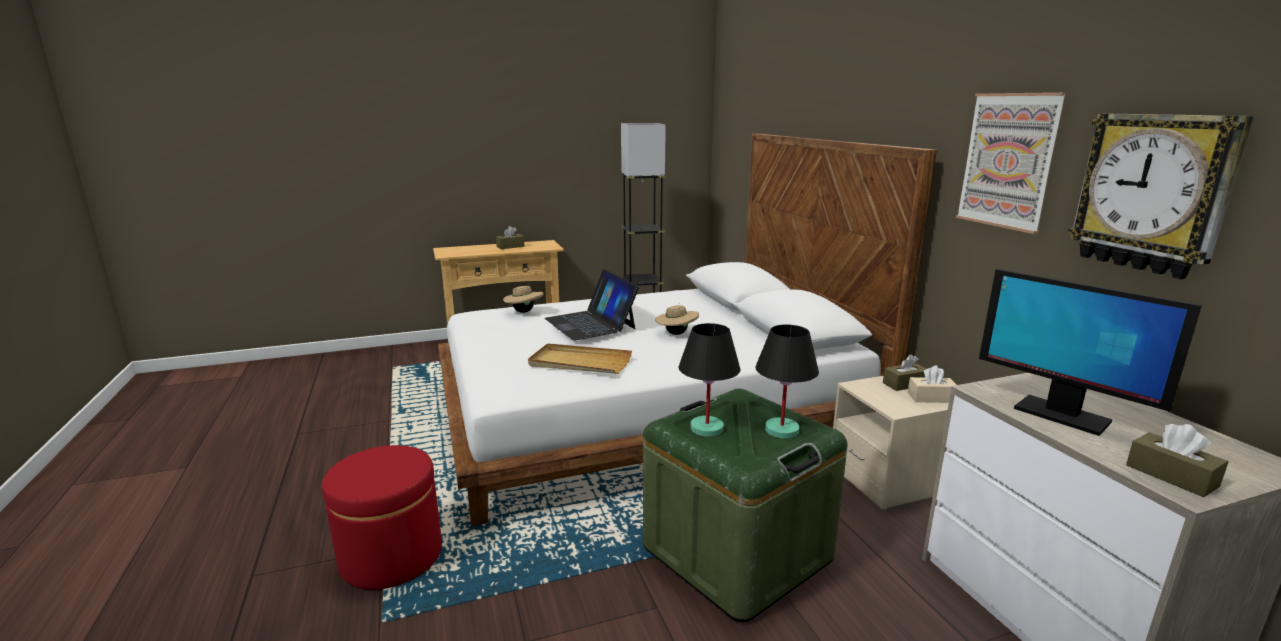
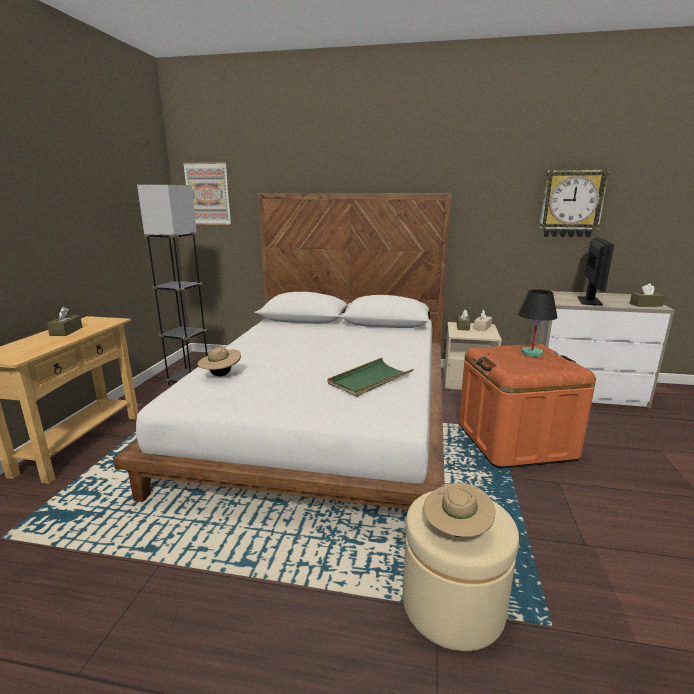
camera: 60 degrees left, 0 degrees up
(391, 556) = (452, 605): red ottoman -> beige ottoman
(579, 363) = (370, 380): beige tray -> green tray
(590, 323) = (294, 359): laptop -> none
(676, 333) = (347, 344): beige hat -> beige hat (456, 531)
(707, 428) = (522, 367): black table lamp -> none
(736, 553) = (515, 441): green storage box -> orange storage box
(1008, 161) = (495, 196): picture -> picture (208, 194)
(1060, 415) = (589, 301): monitor -> monitor turned 60 degrees counterclockwise

